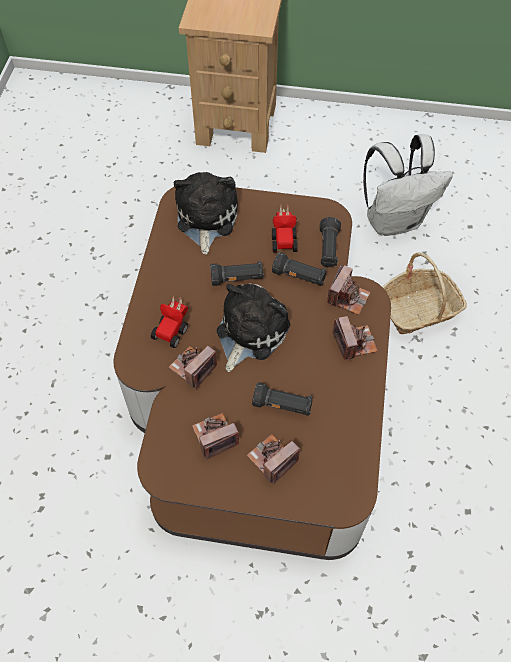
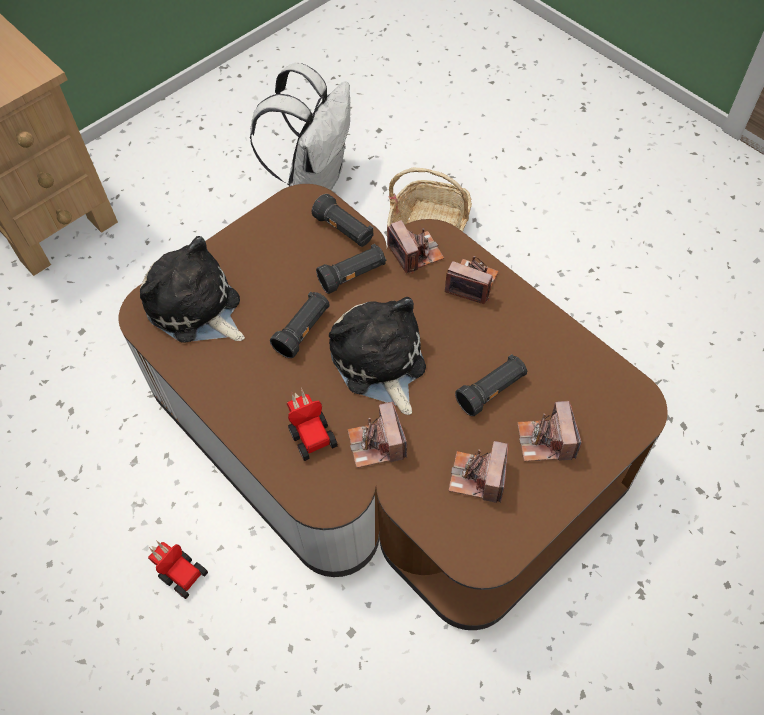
camera: 50 degrees left, 0 degrees up
(283, 238) = (293, 258): toy car -> toy car (178, 571)

